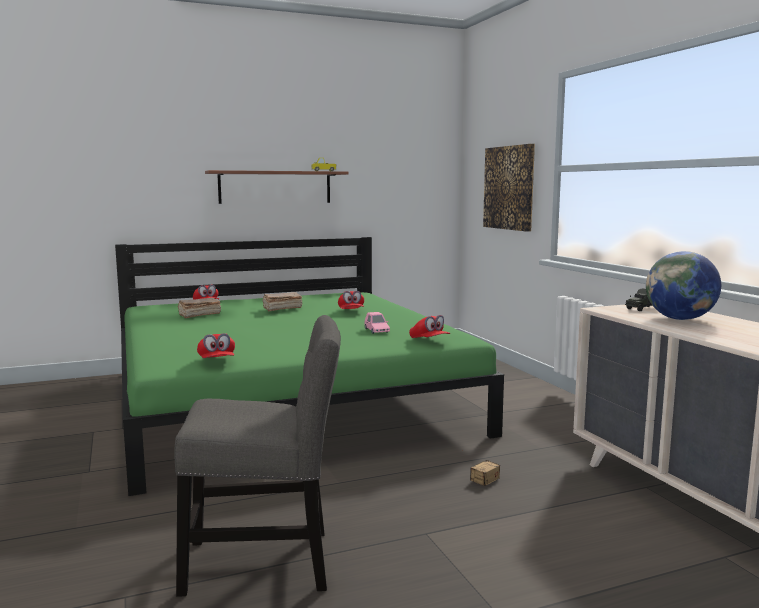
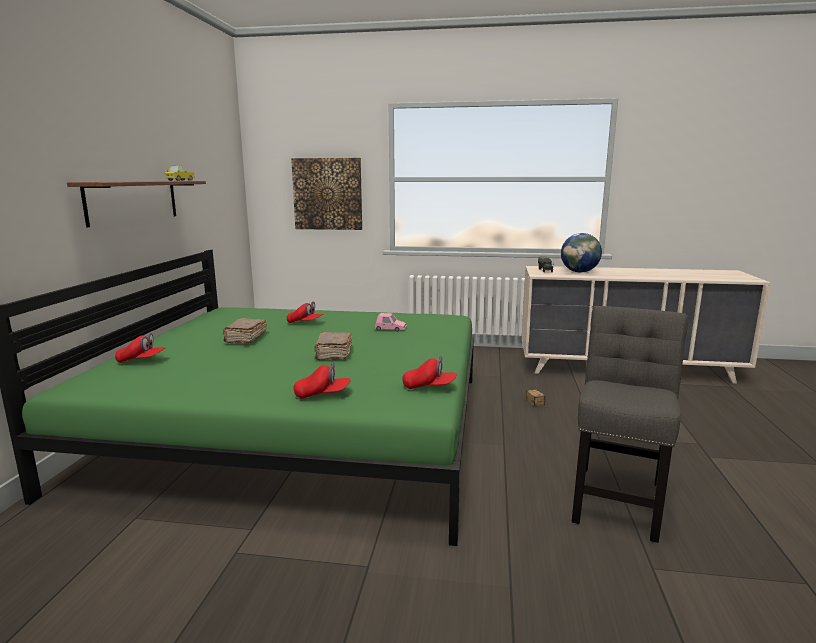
camera: 60 degrees left, 5 degrees up
(199, 315) = (196, 370): brown book -> brown book (333, 354)
(429, 341) = (445, 324): red cap -> red cap (322, 395)

